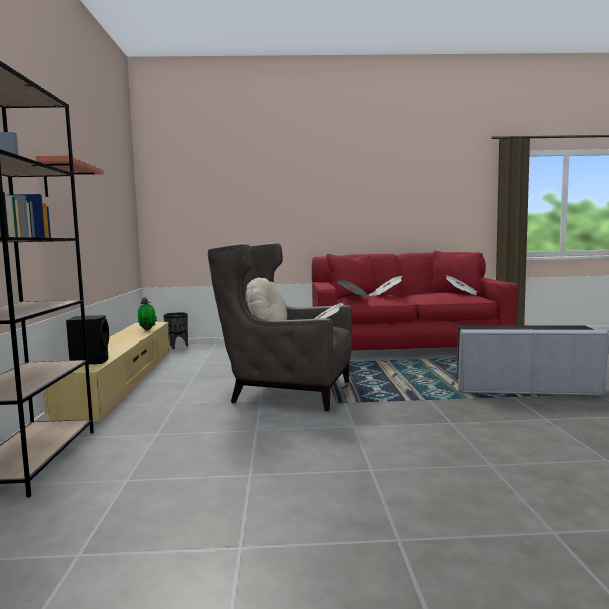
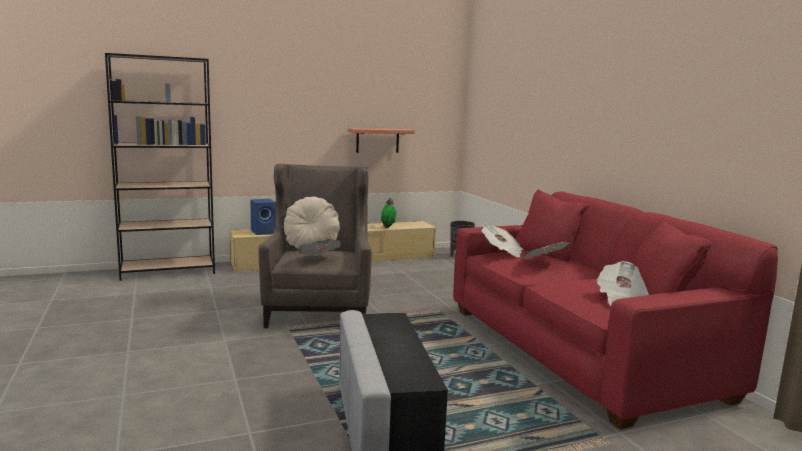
camera: 70 degrees right, 5 degrees up
(59, 181) = (283, 100): shelf -> shelf (377, 140)
(90, 361) = (264, 232): black speaker -> blue speaker

